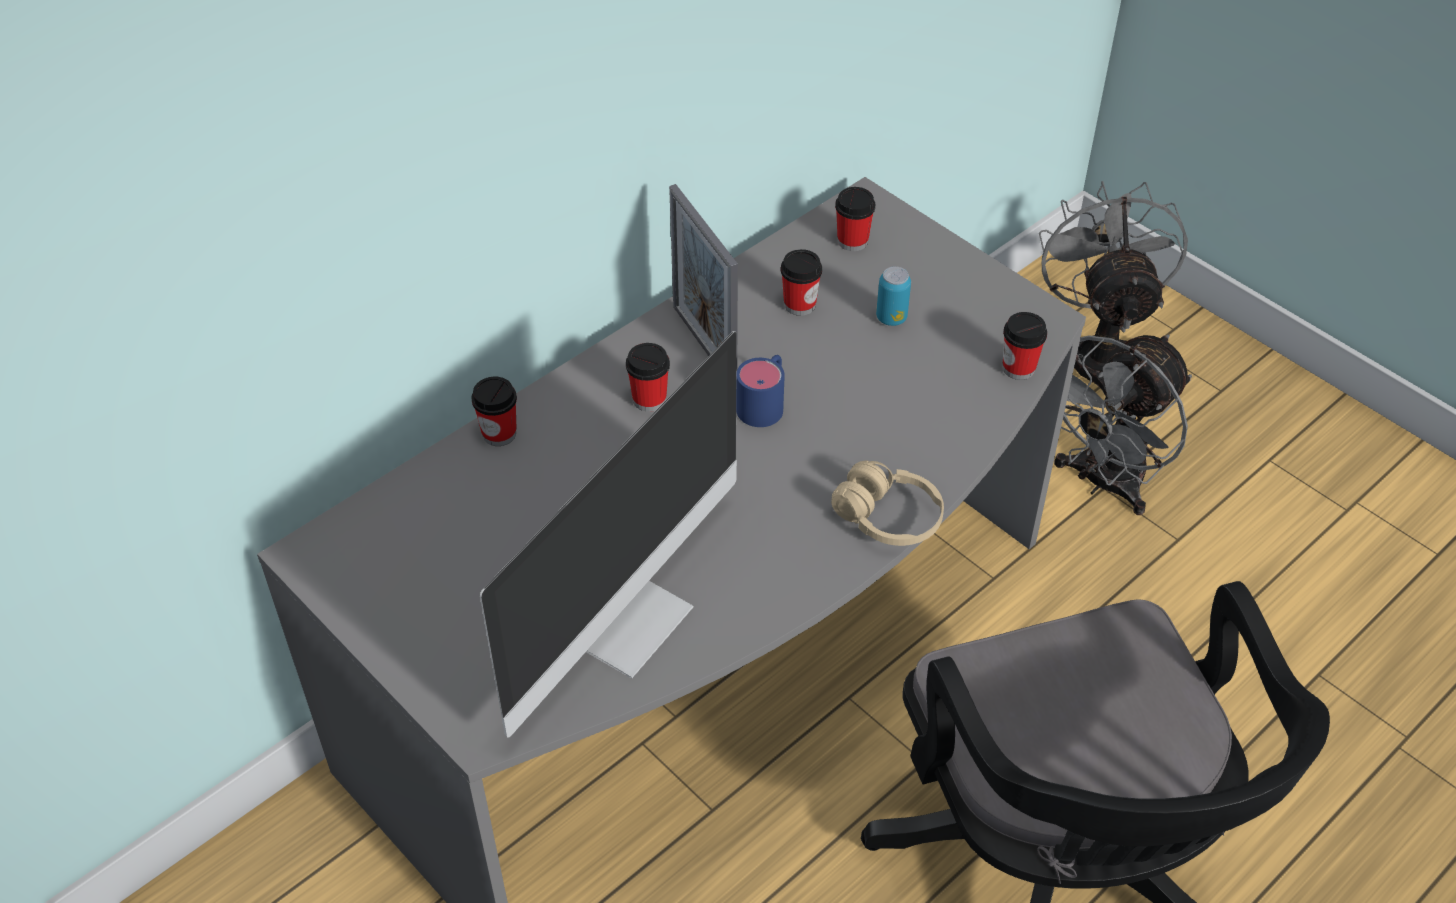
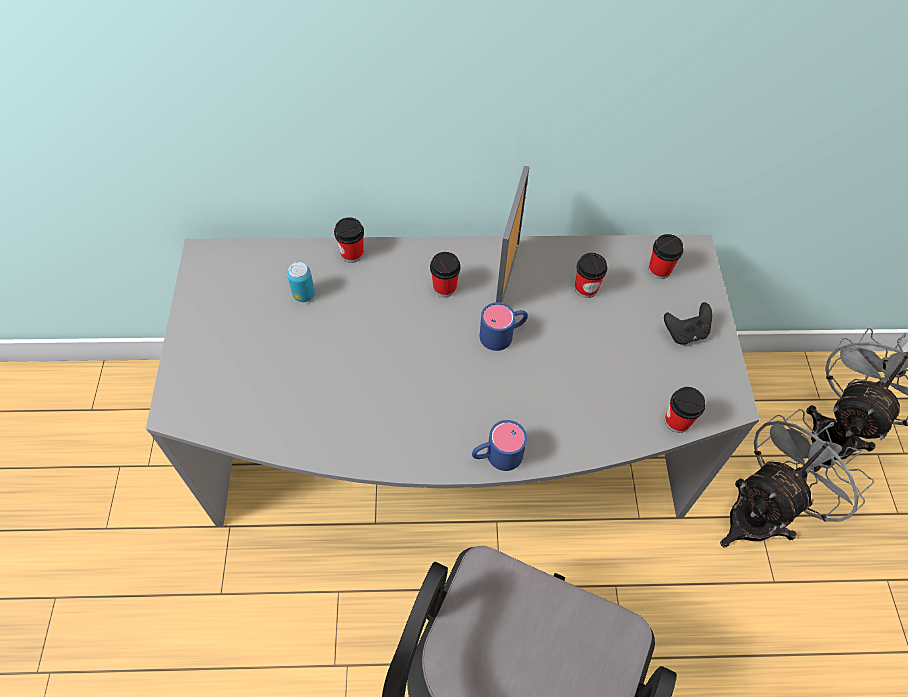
camera: 40 degrees right, 10 degrees up
(625, 618) = (301, 403): monitor -> none
(888, 518) = (496, 456): beige headphones -> blue mug
(891, 318) = (631, 334): can -> can (304, 295)
(940, 284) = (685, 333): none -> black game controller
(1102, 483) = (760, 513): grey fan -> grey fan turned 150 degrees clockwise

